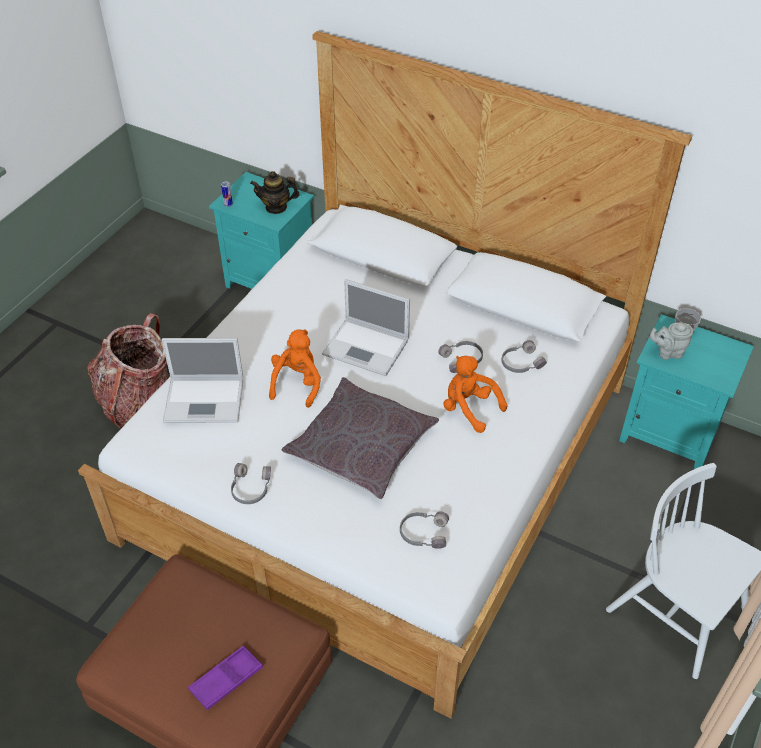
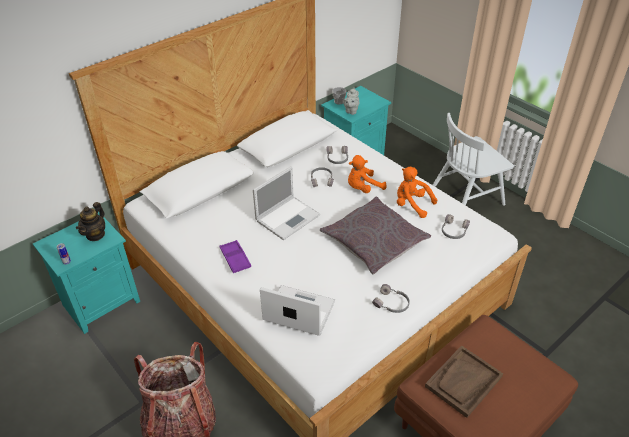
camera: 70 degrees left, 5 degrees down
(187, 615) = (463, 382): none -> brown tray
(206, 400) = (297, 311): laptop -> laptop turned 90 degrees counterclockwise
(226, 680) = (518, 369): purple tray -> purple tray (235, 259)
(297, 383) = (305, 258): orange plush toy -> orange plush toy (411, 205)

